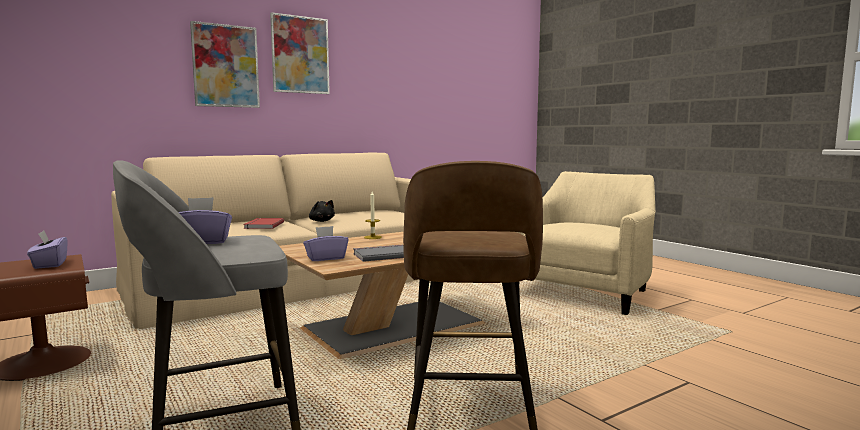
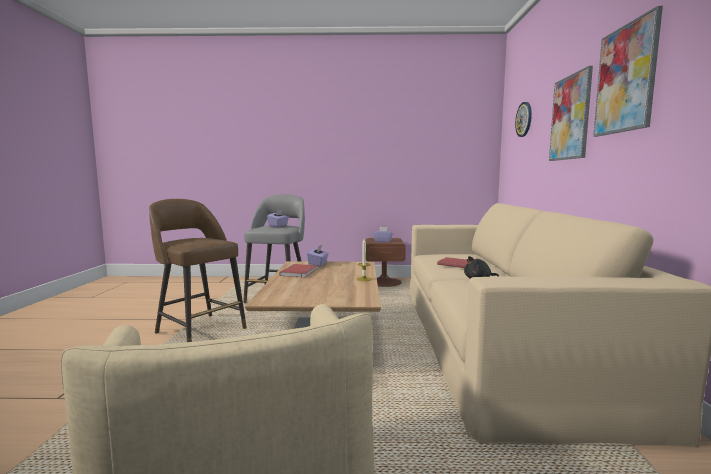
camera: 125 degrees right, 0 degrees up
(93, 40) = (524, 119): none -> wall clock
(382, 255) = (300, 272): grey book -> red book

